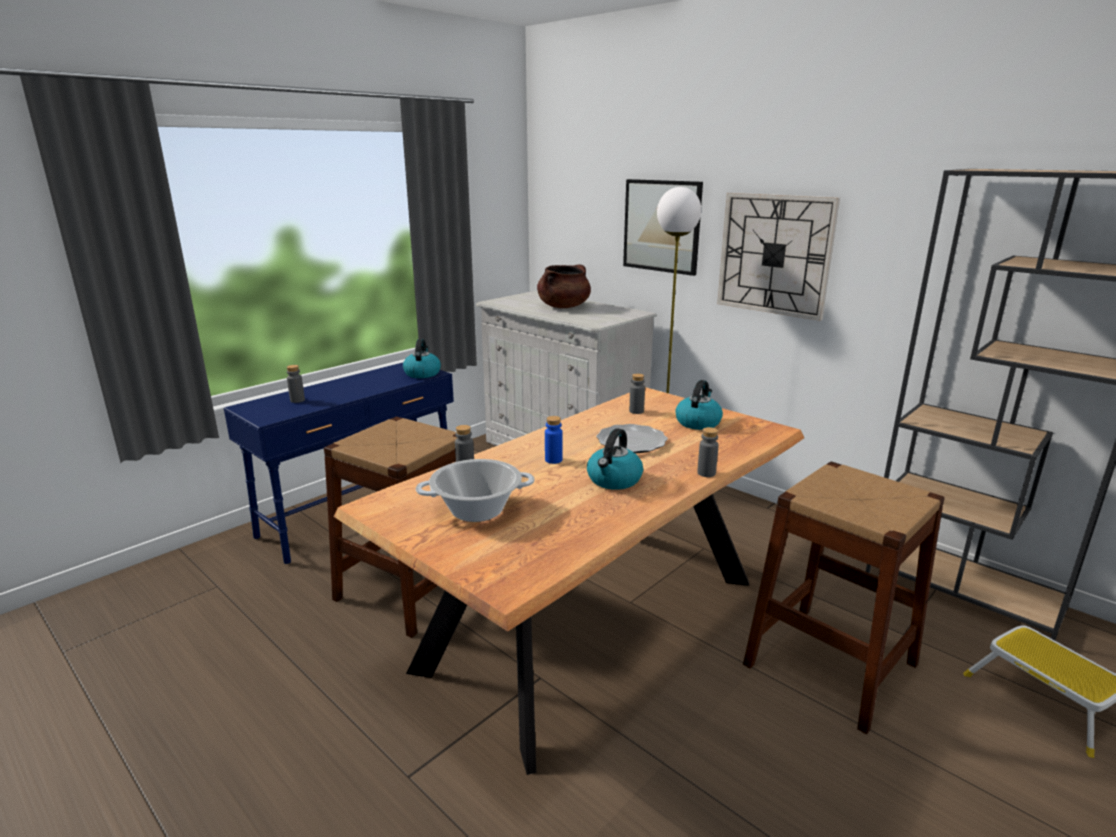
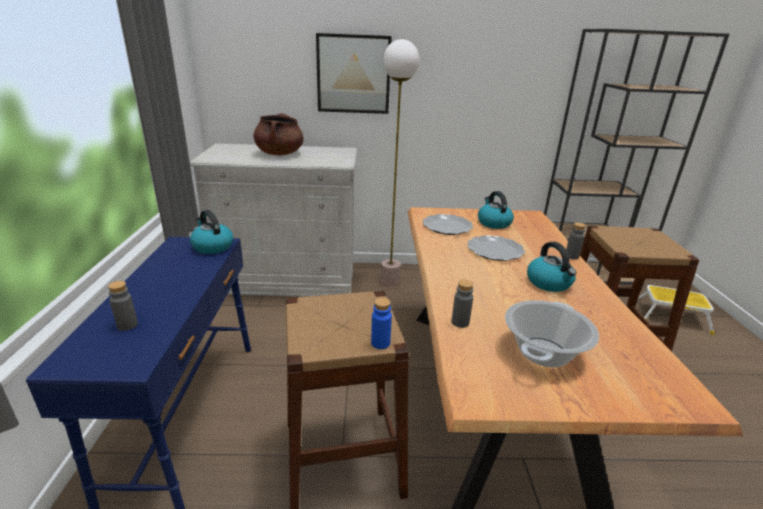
camera: 45 degrees left, 5 degrees up
(553, 460) = (488, 284): blue bottle -> blue bottle (380, 343)
(636, 411) = (447, 227): grey bottle -> plate
(774, 254) = (453, 92): wall clock -> none

